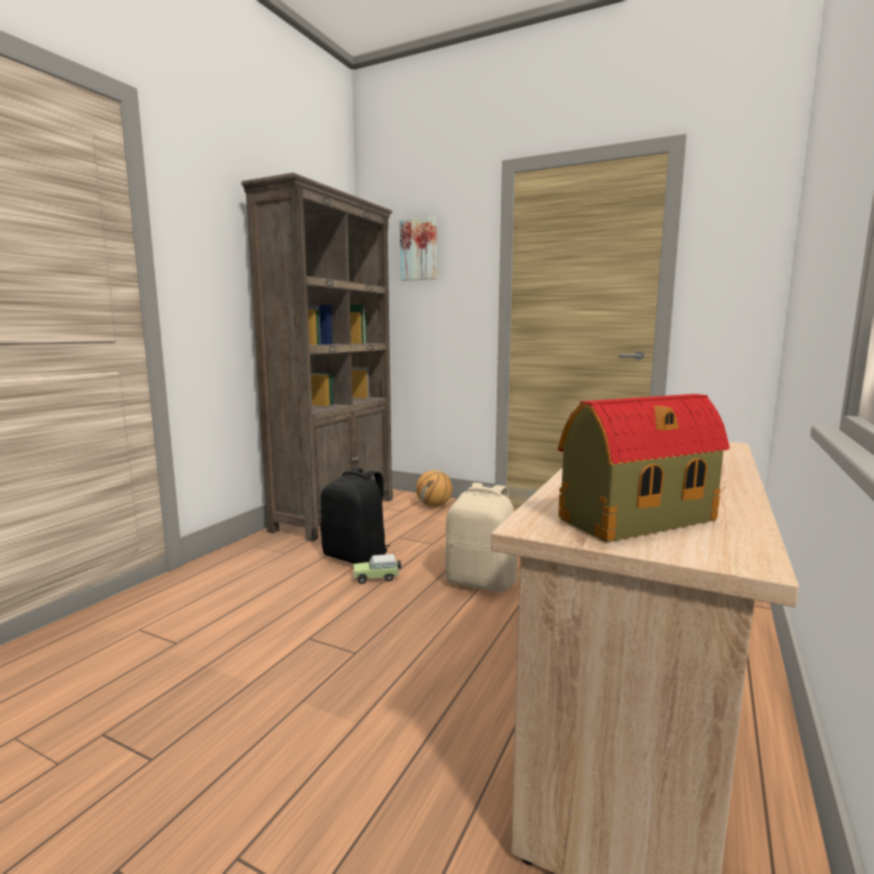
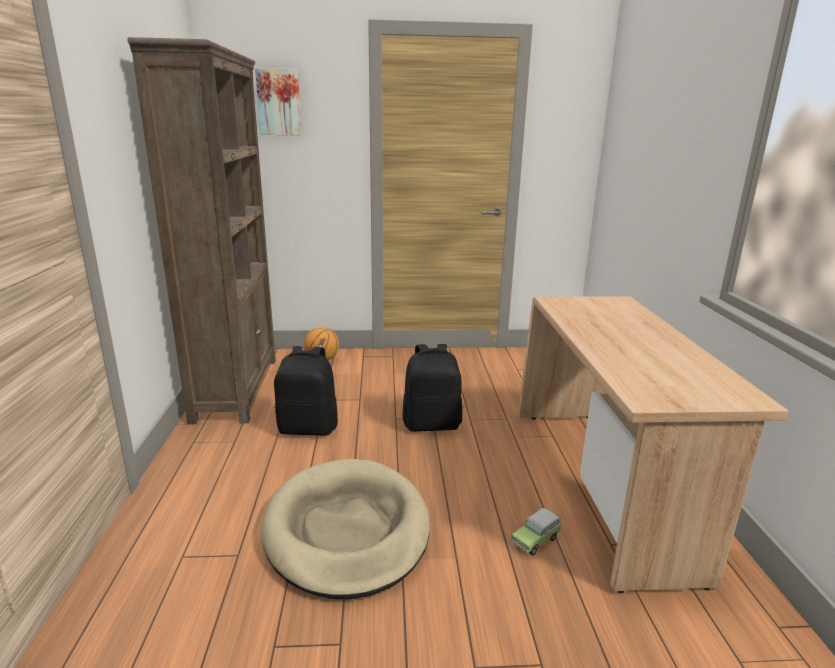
camera: 30 degrees left, 10 degrees up
(285, 654) = (347, 530): none -> beige dog bed
(377, 578) = (348, 443): toy car -> toy car (536, 540)
(482, 582) = (432, 424): beige backpack -> black backpack
(634, 520) = (678, 383): toy house -> none

